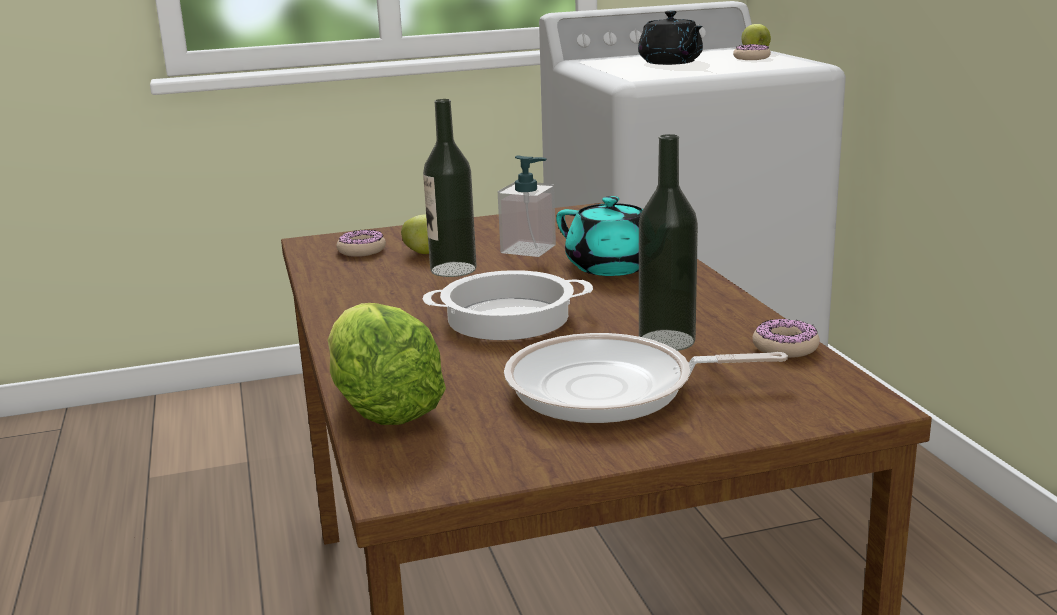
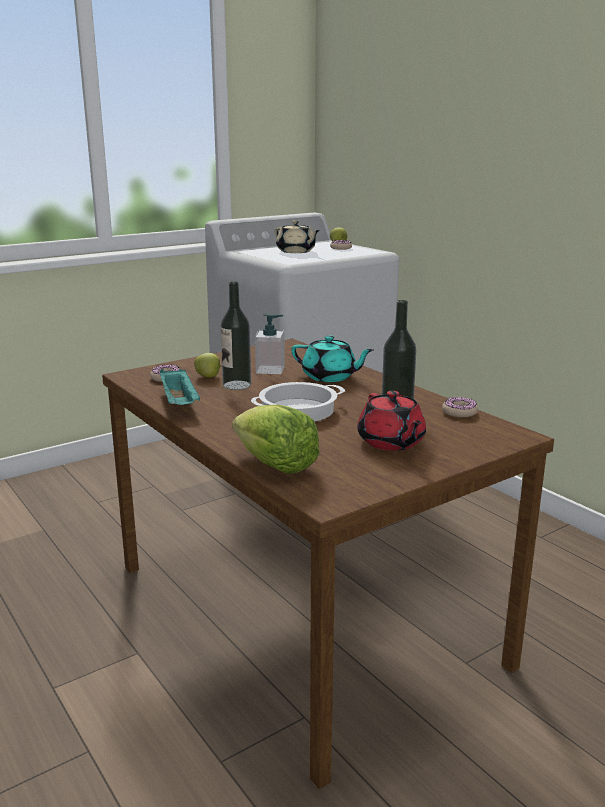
camera: 20 degrees left, 0 degrees up
(341, 291) = (179, 403): none -> turquoise tray
(611, 390) = (391, 442): frying pan -> red teapot
(670, 62) = (296, 251): black teapot -> beige teapot

